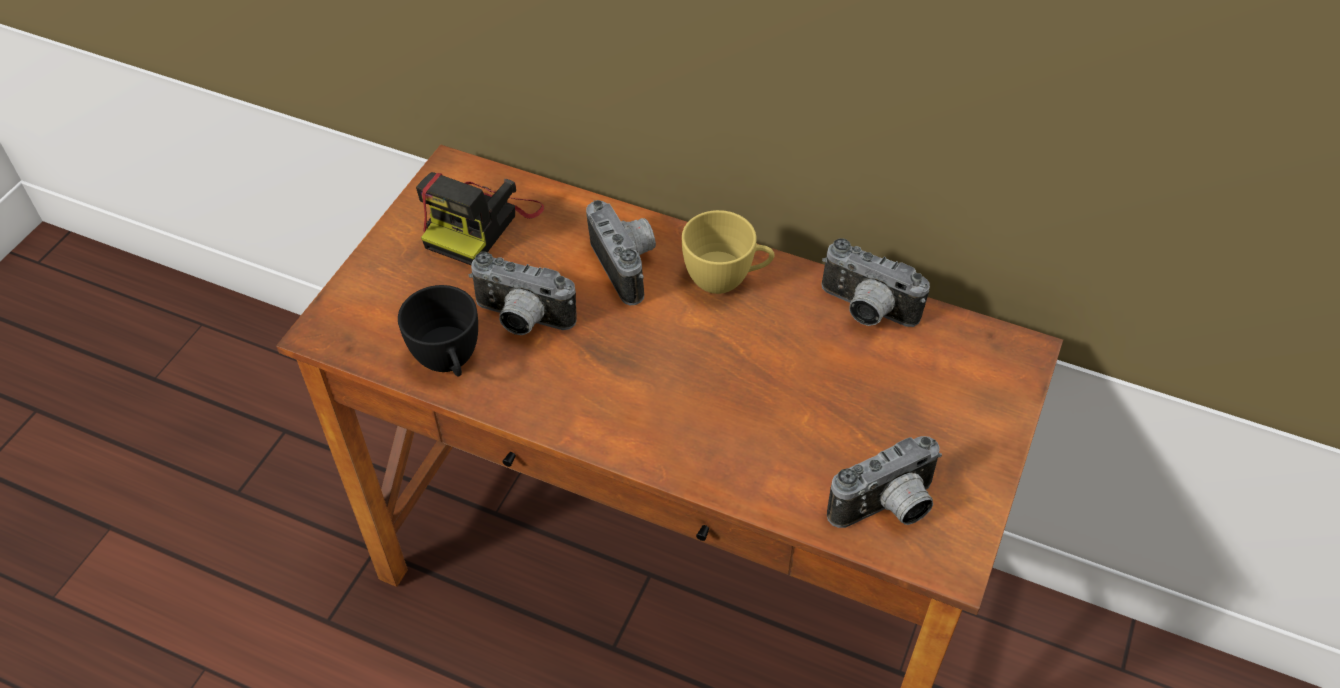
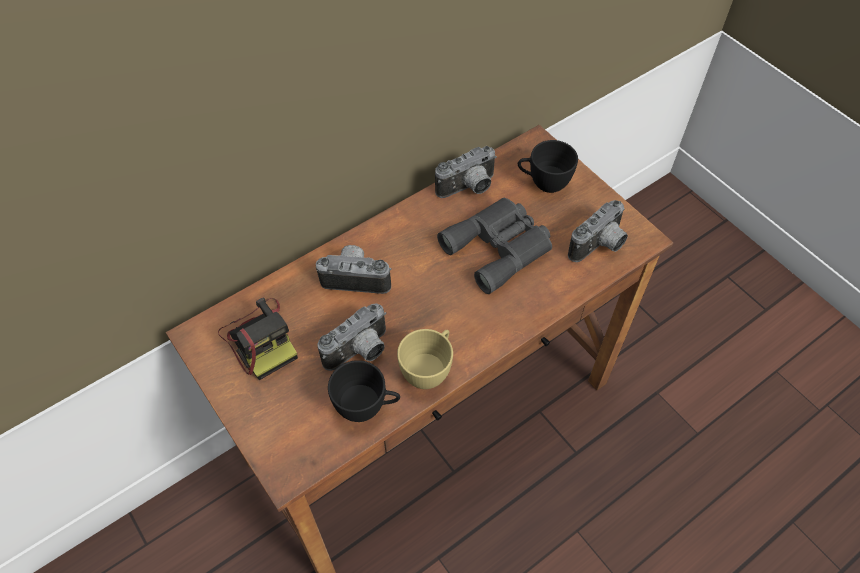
camera: 60 degrees left, 5 degrees up
(726, 279) = (402, 236): yellow cup -> yellow cup (429, 369)
(790, 390) = (500, 247): none -> grey binoculars
(887, 509) = (599, 246): camera -> camera turned 45 degrees clockwise
(951, 391) = (543, 182): none -> black cup

